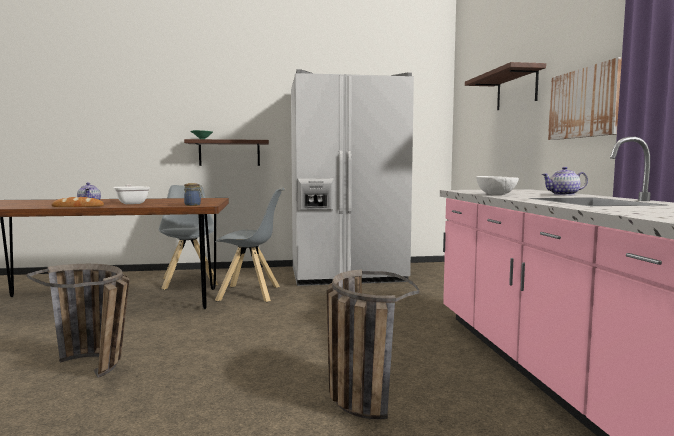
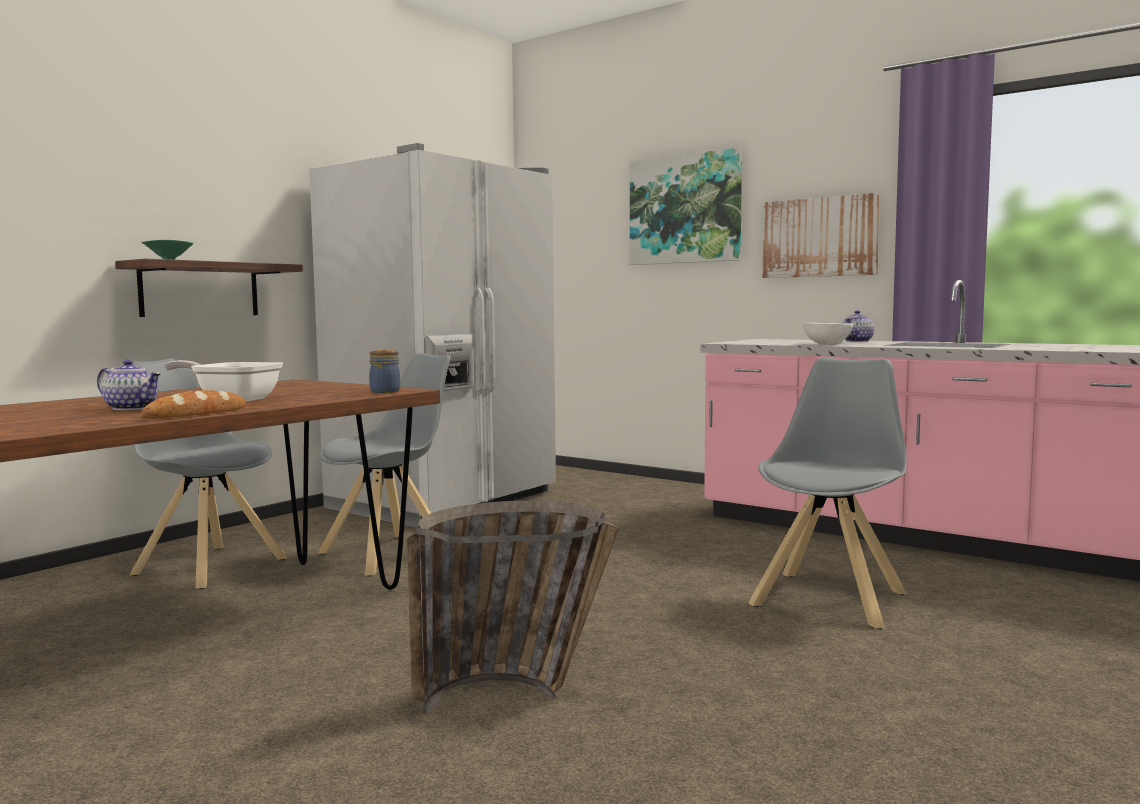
camera: 45 degrees left, 0 degrees up
(357, 392) = (830, 598): basket -> grey chair
(516, 89) = (685, 209): shelf -> picture

